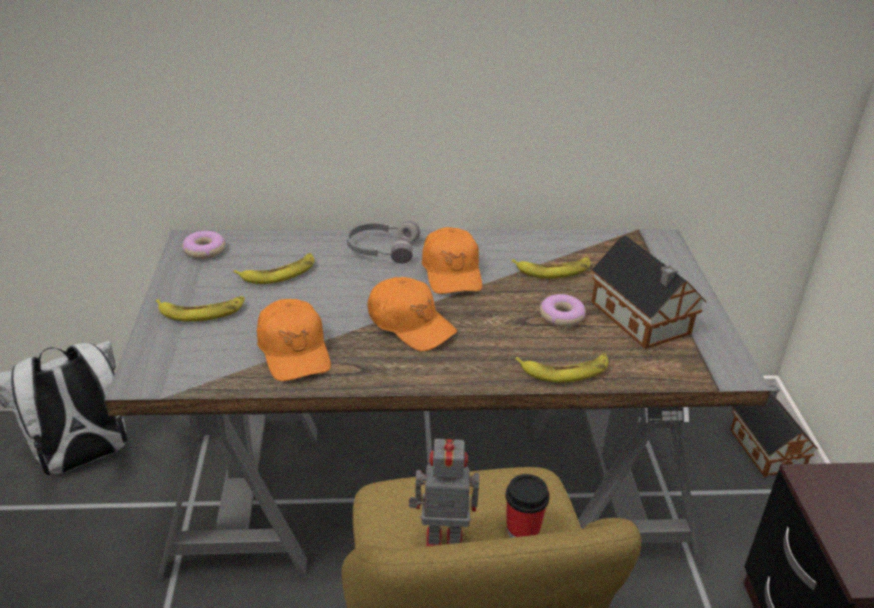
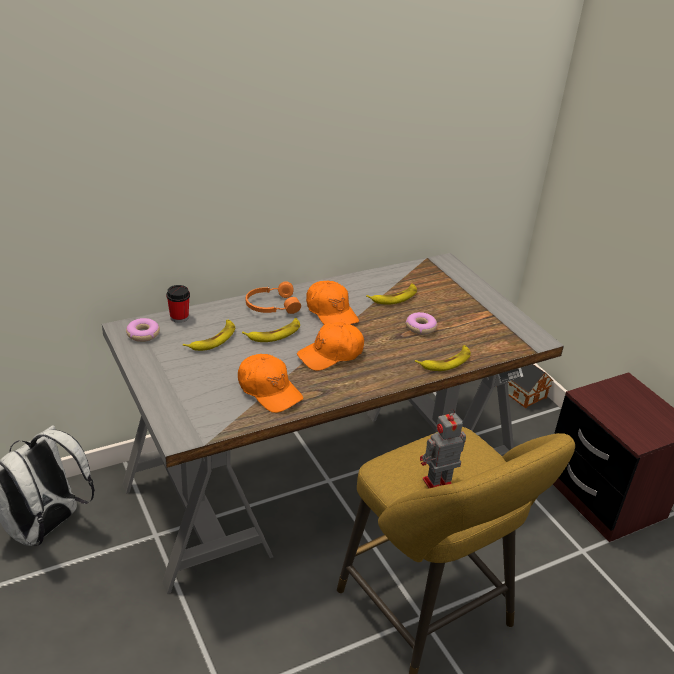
camera: 25 degrees left, 0 degrees up
(202, 311) = (181, 379): banana -> banana (274, 333)
(382, 249) = (271, 306): grey headphones -> orange headphones
(410, 324) = (331, 354): orange cap -> orange cap turned 135 degrees clockwise
(522, 530) = (475, 463): cup -> cup (179, 317)
(642, 320) = (468, 319): toy house -> none

